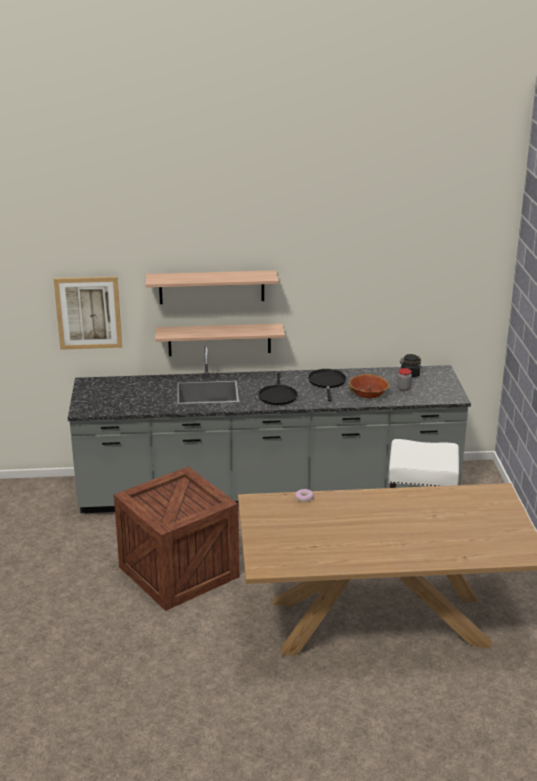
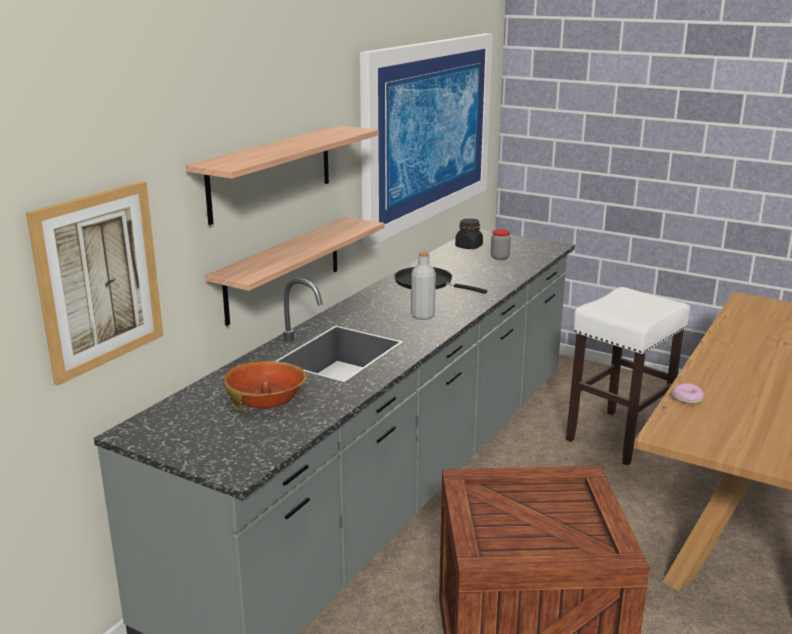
camera: 55 degrees left, 5 degrees down
(277, 396) = (422, 316): black frying pan -> grey bottle
(368, 394) = (490, 274): bowl -> bowl (266, 399)
(388, 286) = (428, 130): none -> picture

